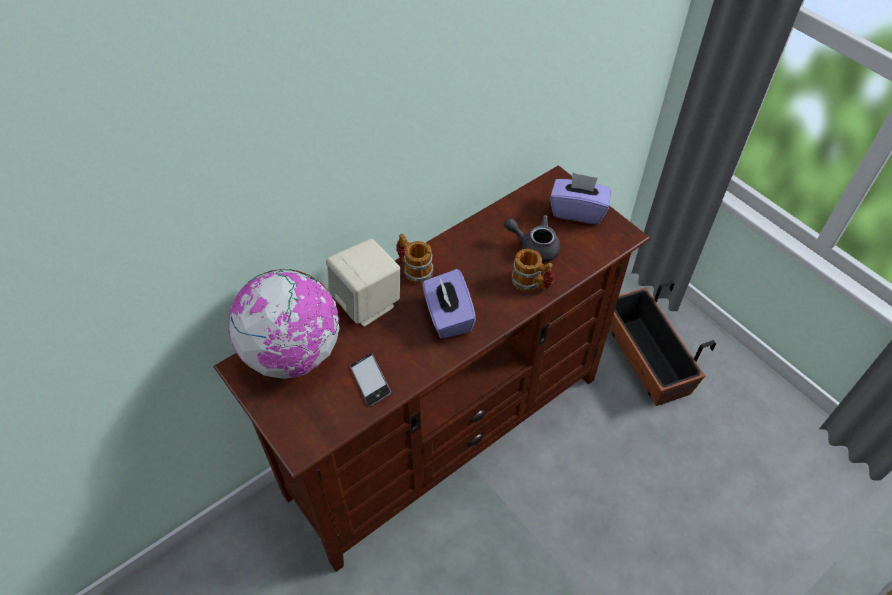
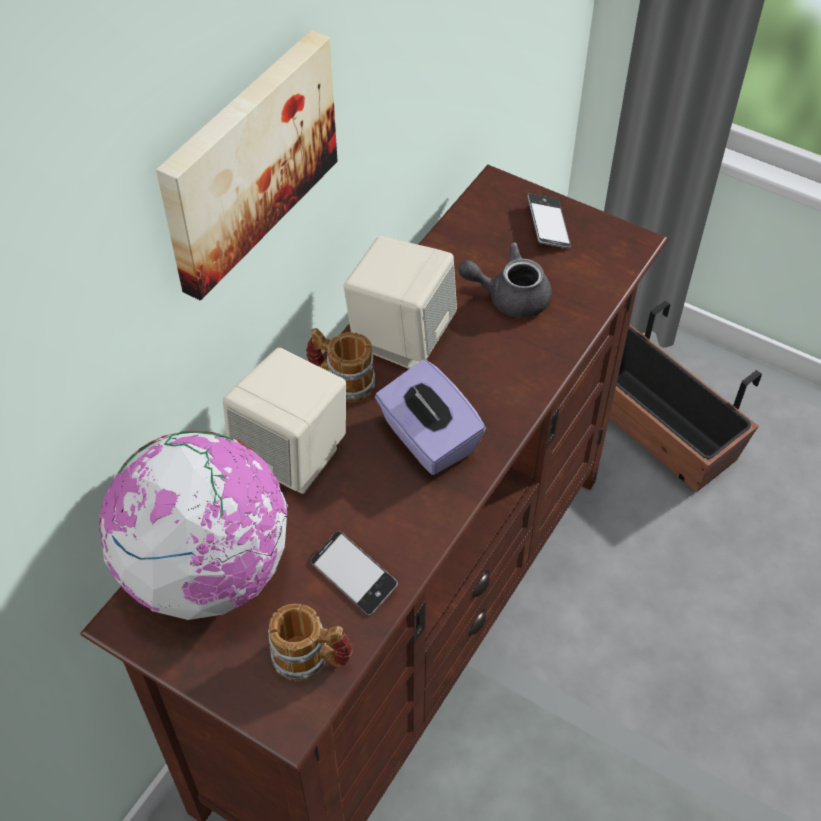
camera: 20 degrees left, 0 degrees up
(363, 124) = (246, 160): none -> picture
(459, 253) = (401, 337): none -> beige speaker
(531, 283) = (529, 352): mug -> mug (312, 659)
(577, 211) = (548, 225): purple tissue box -> phone

